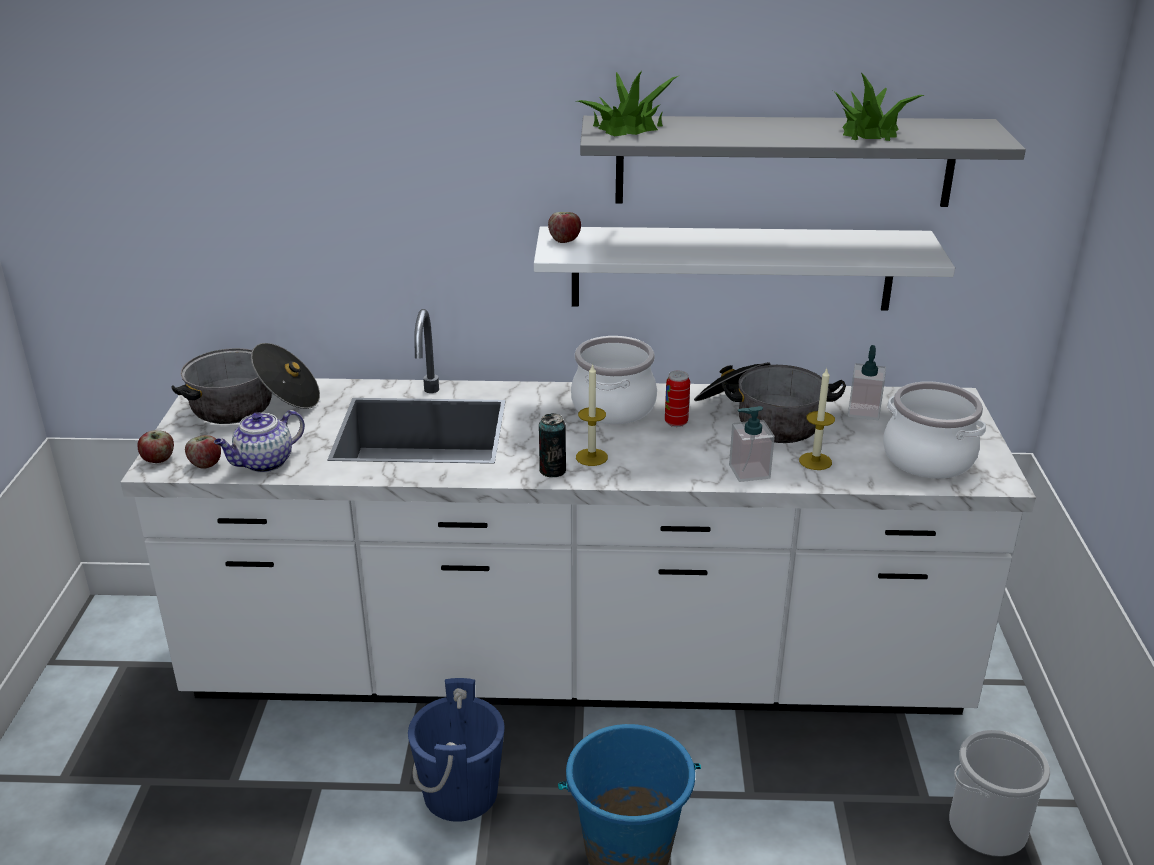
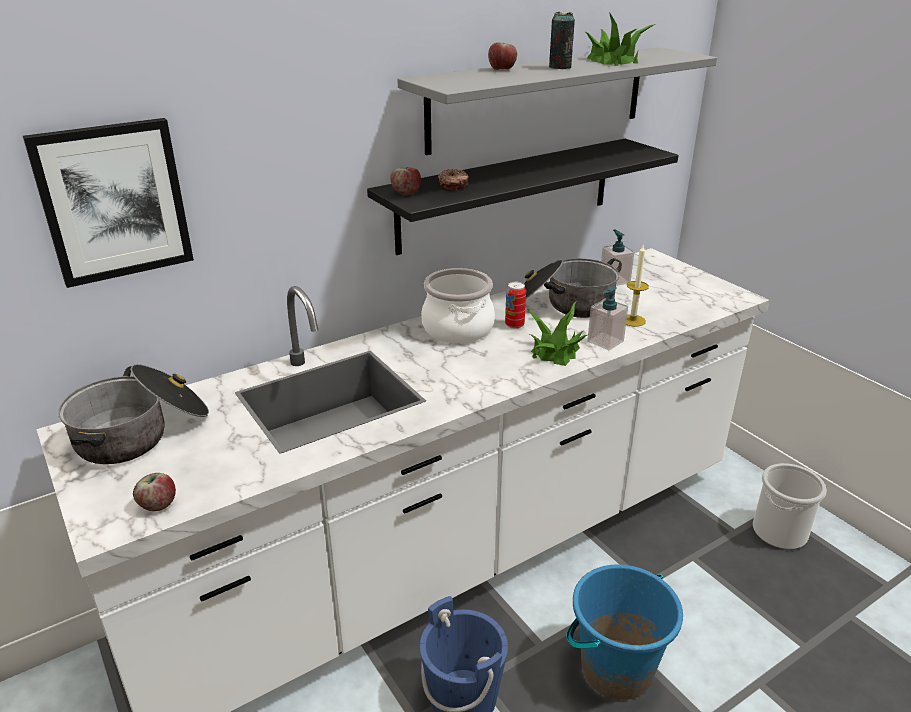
camera: 35 degrees left, 0 degrees up
(158, 460) = (97, 522): apple -> apple (502, 69)
(264, 463) = (220, 480): teapot -> none
(279, 191) = (114, 201): none -> picture
(552, 470) = (477, 390): can -> can (560, 67)
(591, 457) = (491, 369): candle -> none
(625, 242) = (454, 185): none -> donut
(628, 126) = (451, 79): potted plant -> potted plant (556, 350)
(732, 268) = (507, 194): white shelf -> black shelf
(928, 458) = (688, 296): cooking pot -> none

